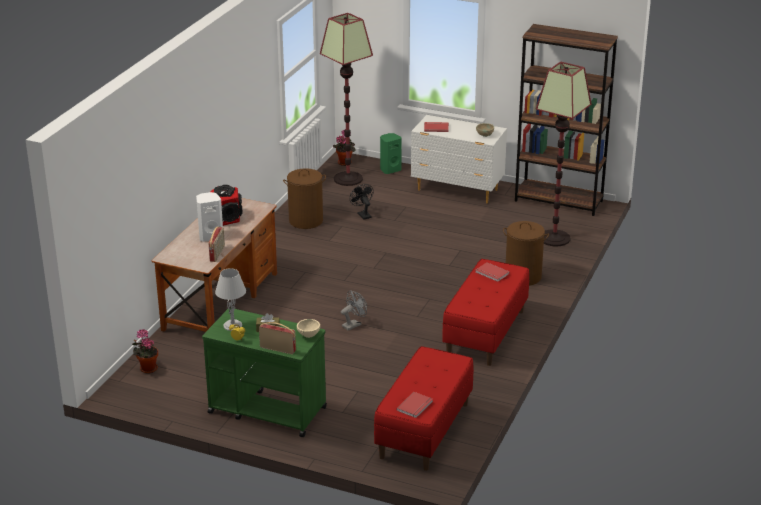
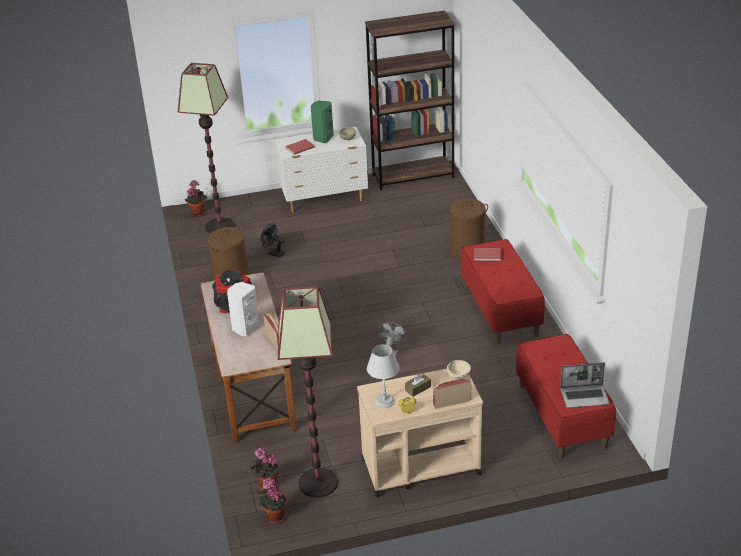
camera: 35 degrees left, 5 degrees up
(125, 390) = (274, 517): none -> potted plant
(266, 410) = (420, 466): green cart -> beige cart
(390, 169) = (245, 204): green speaker -> green speaker (322, 138)
(416, 406) = (585, 396): red book -> laptop
(554, 238) = (449, 208): floor lamp -> floor lamp (318, 483)

